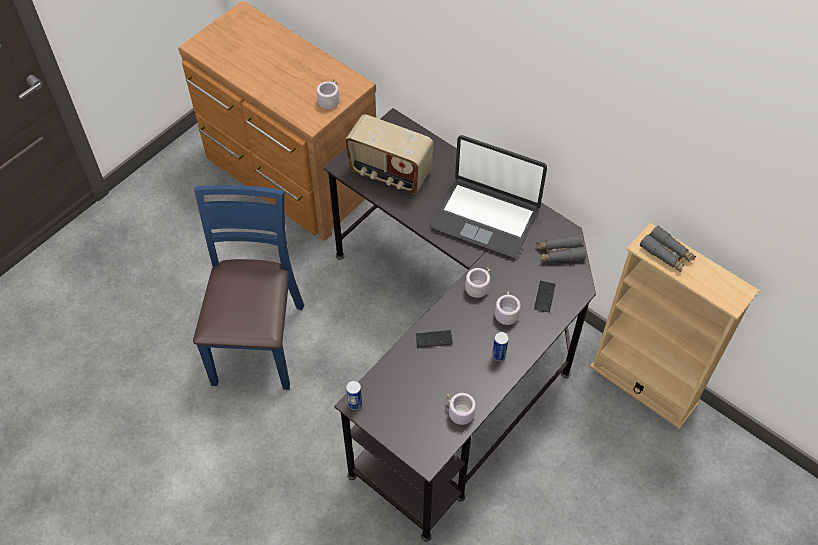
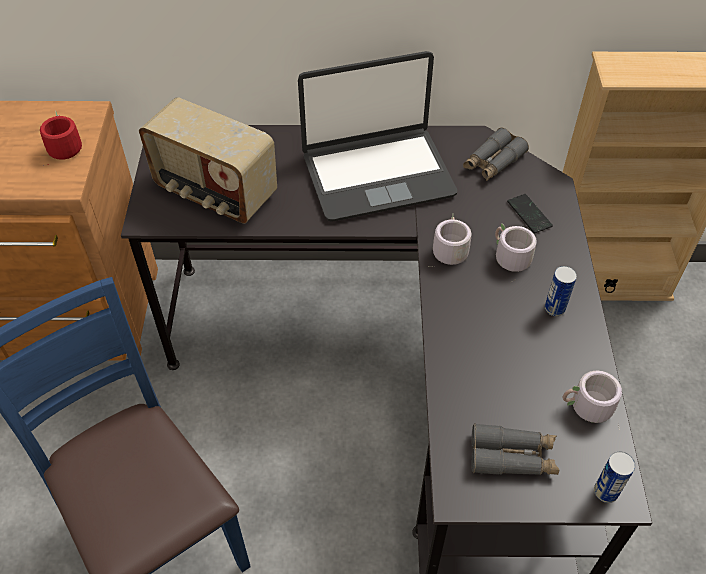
camera: 40 degrees left, 5 degrees down
(329, 99) = (63, 147): grey mug -> red mug
(355, 404) = (457, 497): can -> can (605, 492)
(389, 173) = (215, 193): radio -> radio turned 45 degrees clockwise
(434, 339) = (465, 342): phone -> none
(666, 253) = (645, 69): grey binoculars -> grey binoculars (512, 457)

